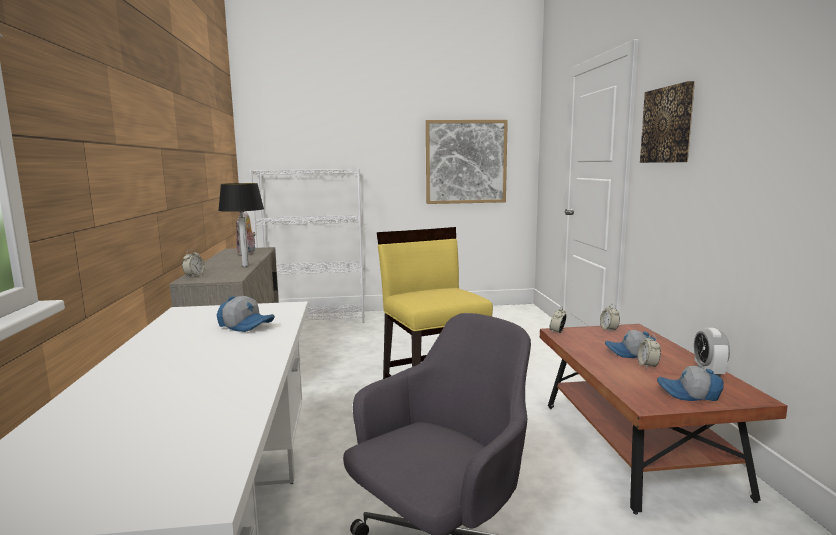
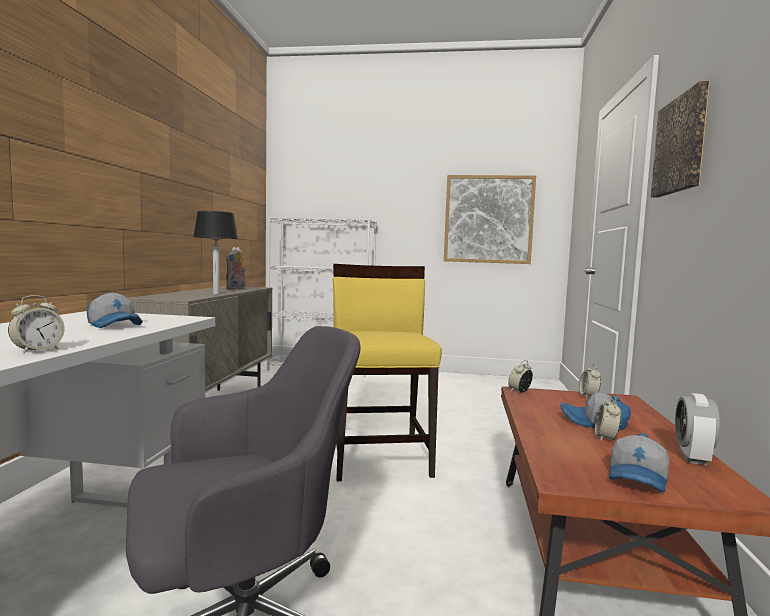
camera: 15 degrees right, 5 degrees down
(194, 276) = (157, 295): alarm clock -> alarm clock (37, 350)
(689, 394) = (639, 479): cap -> cap turned 90 degrees counterclockwise

